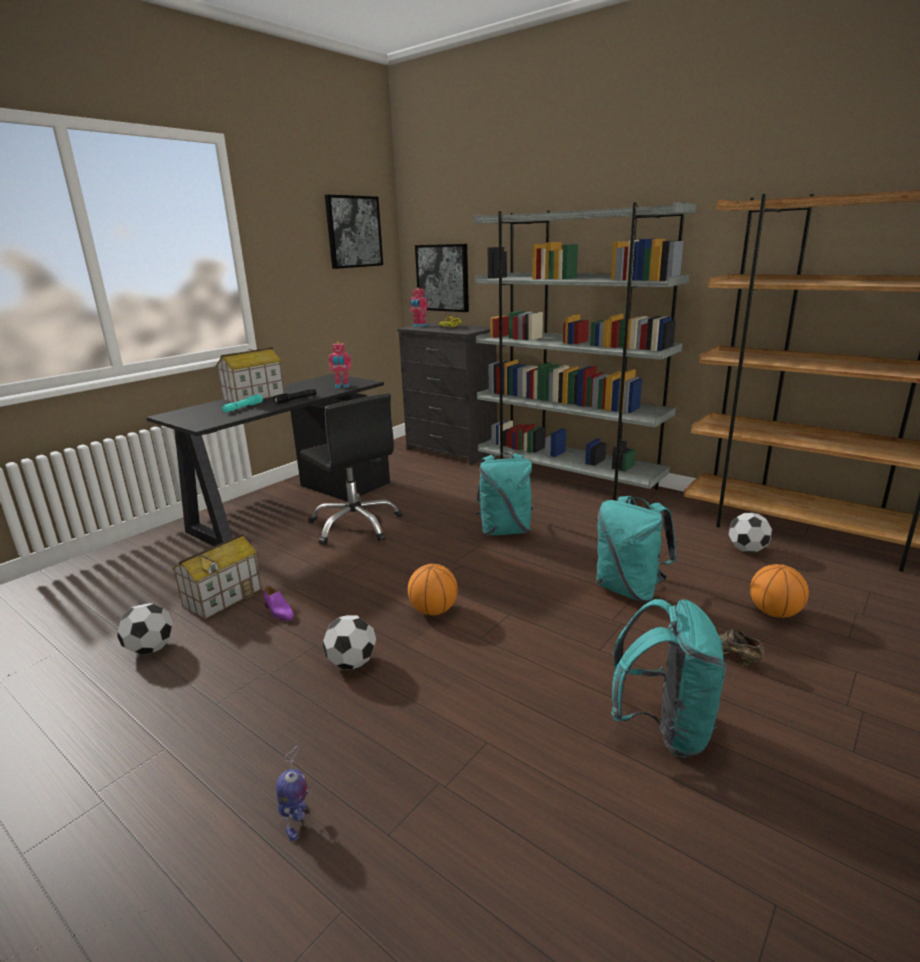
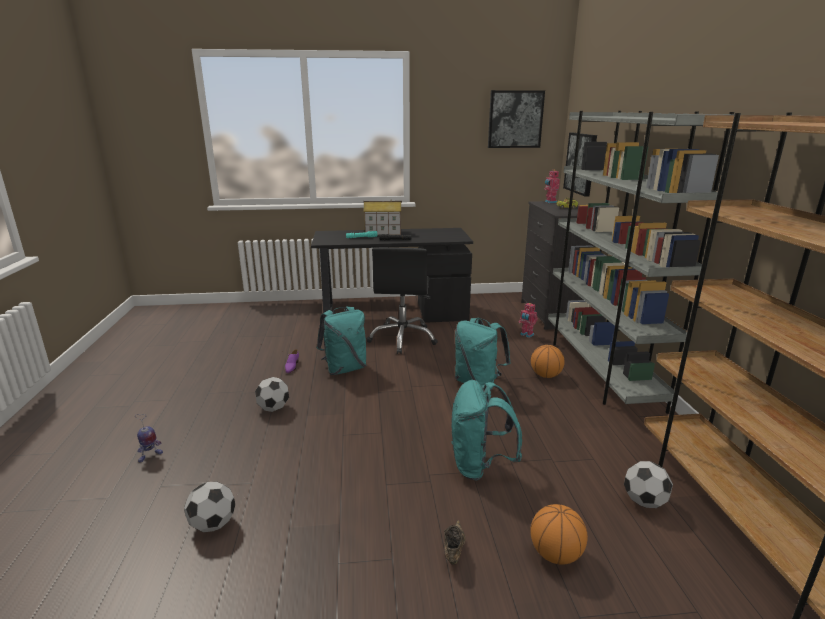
camera: 45 degrees right, 0 degrees up
(151, 649) = (228, 356): football -> football (213, 524)
(223, 597) = (286, 347): toy house -> none
(342, 386) = (441, 238): toy robot -> toy robot (526, 335)
(433, 610) = (350, 406): basketball -> basketball (545, 375)
(664, 728) = (330, 548): turquoise backpack -> turquoise backpack (344, 368)

